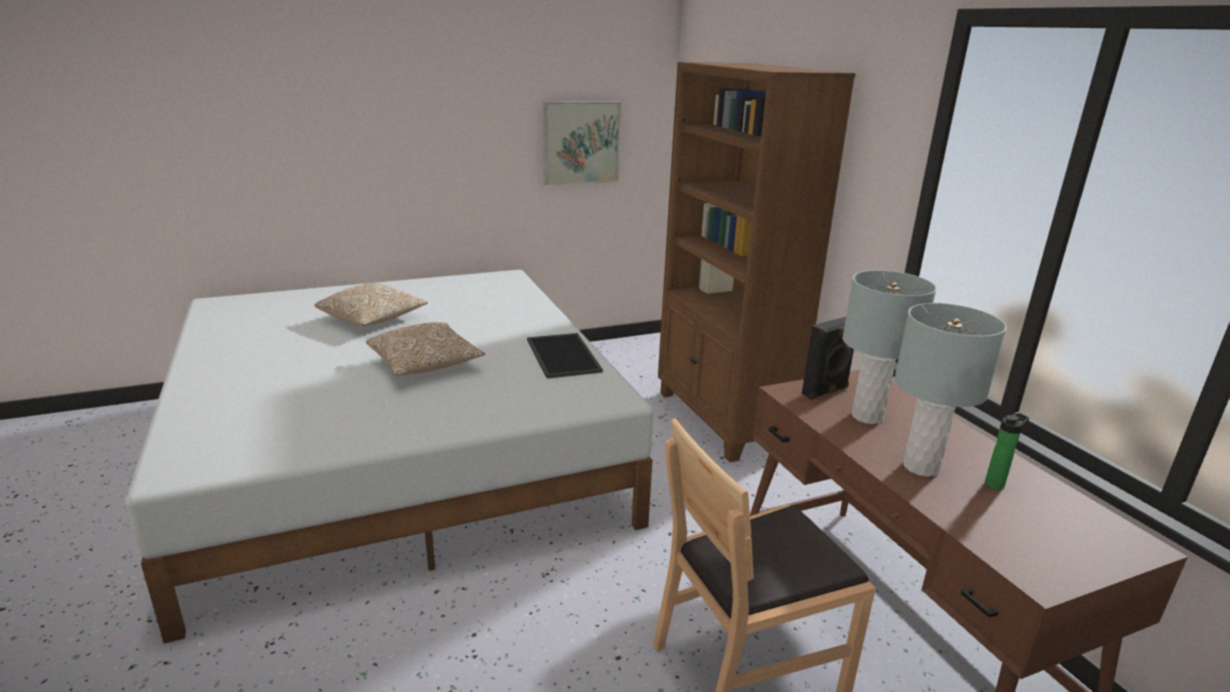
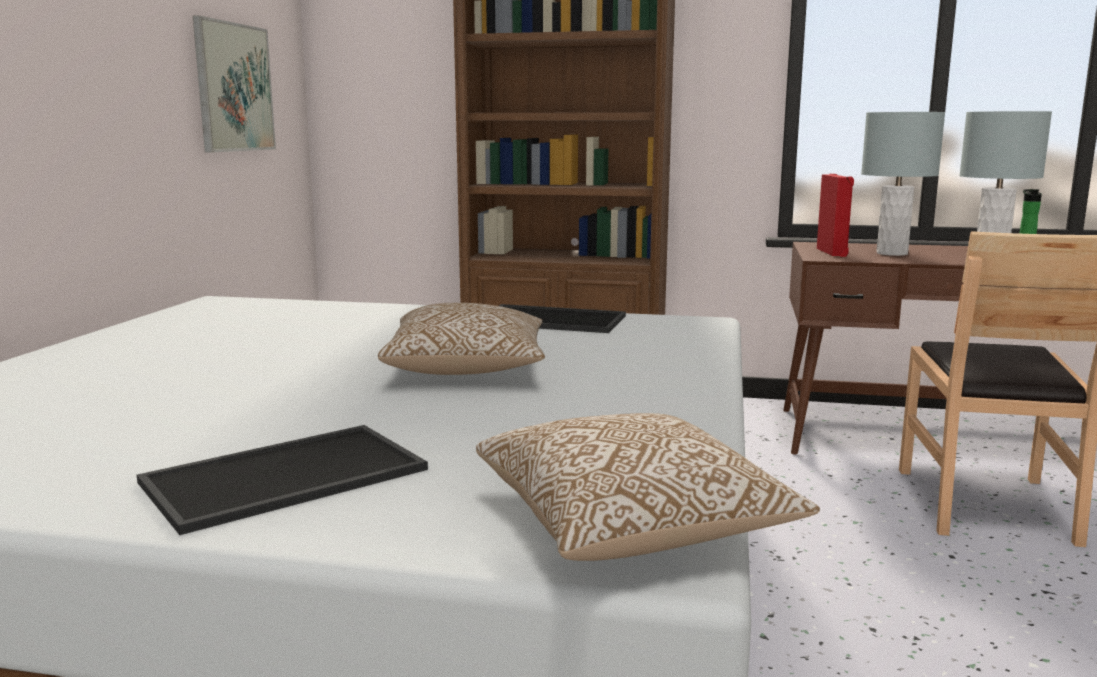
camera: 55 degrees left, 10 degrees down
(237, 379) = (284, 478): none -> tray
(372, 319) = (207, 372): pillow -> pillow (632, 526)
(826, 392) = (833, 252): black speaker -> red speaker

